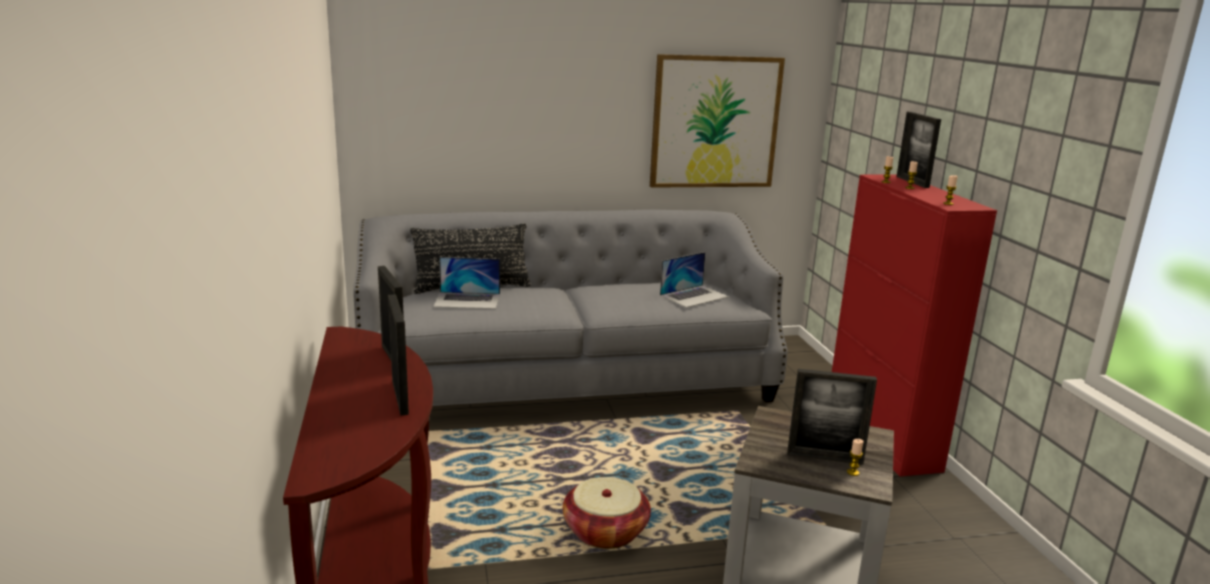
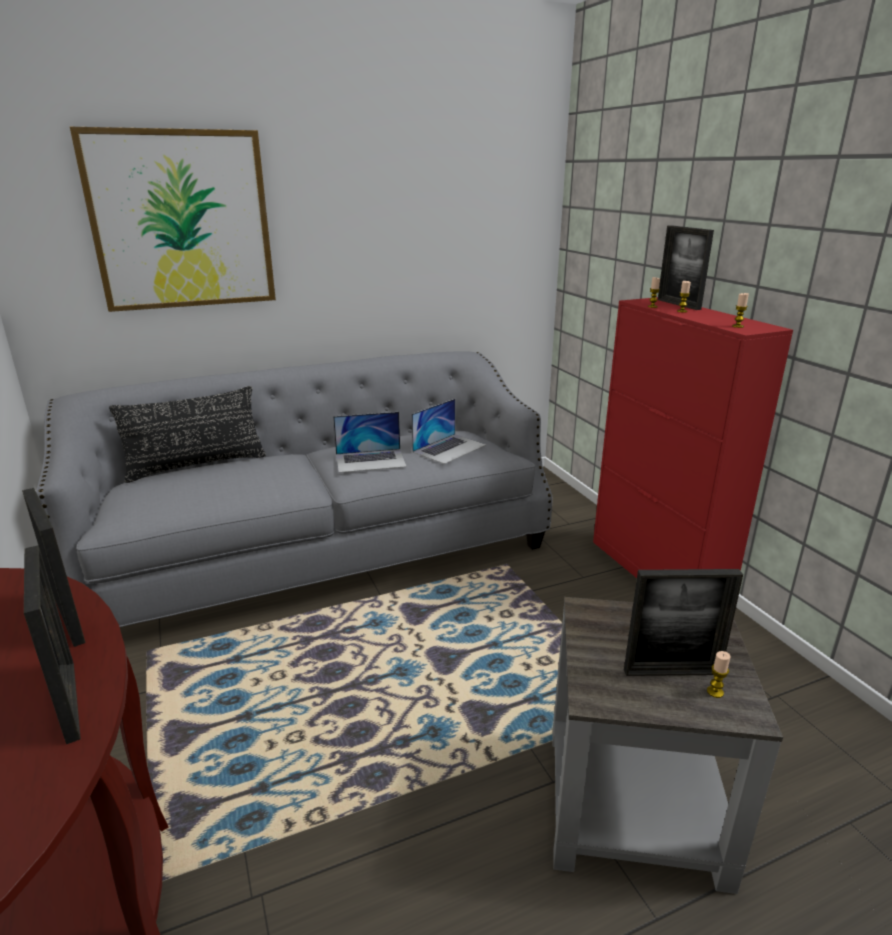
camera: 10 degrees left, 5 degrees up
(467, 300) = (191, 485): laptop -> laptop (371, 460)
(605, 532) = (392, 764): basket -> none
(715, 122) = (448, 255): picture -> picture (182, 221)

